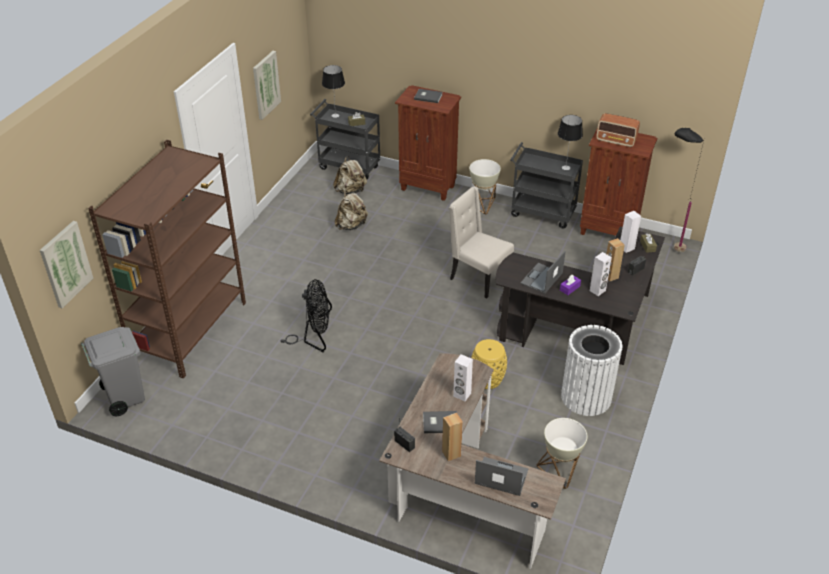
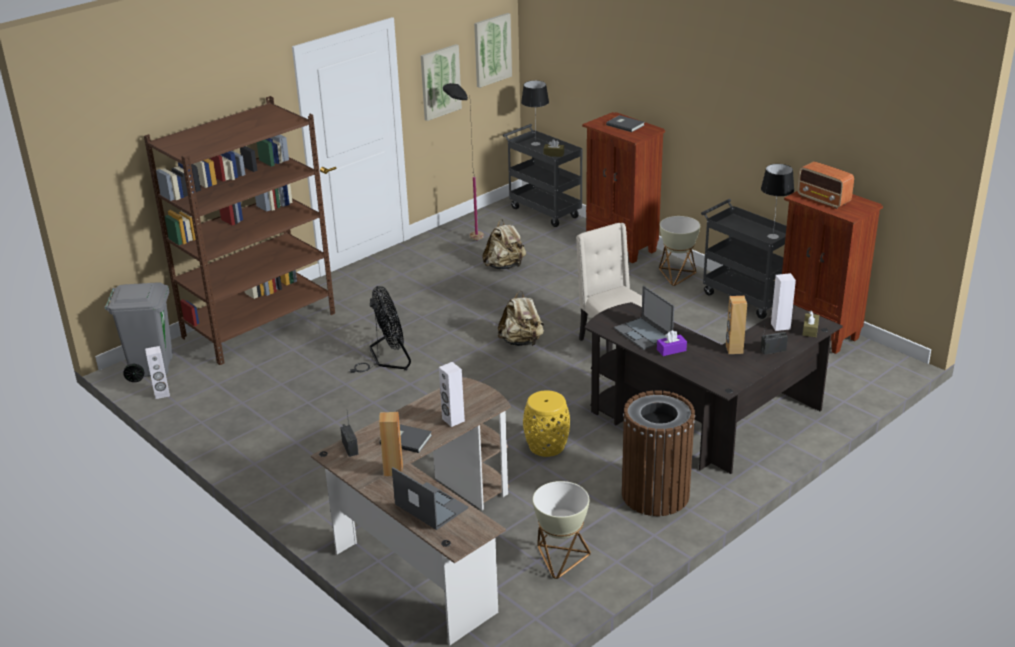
camera: 25 degrees right, 10 degrees down
(65, 264) = (105, 189): picture -> picture (492, 49)
(314, 333) = (384, 356): black fan -> black fan turned 45 degrees counterclockwise
(351, 191) = (530, 234): beige backpack -> beige backpack (521, 342)
(541, 279) = (643, 334): laptop -> laptop turned 90 degrees counterclockwise
(586, 397) = (655, 494): white trash can -> brown trash can
(597, 290) = (705, 360): white speaker -> white speaker (162, 394)
(668, 249) = (888, 368): black floor lamp -> black floor lamp (467, 237)

